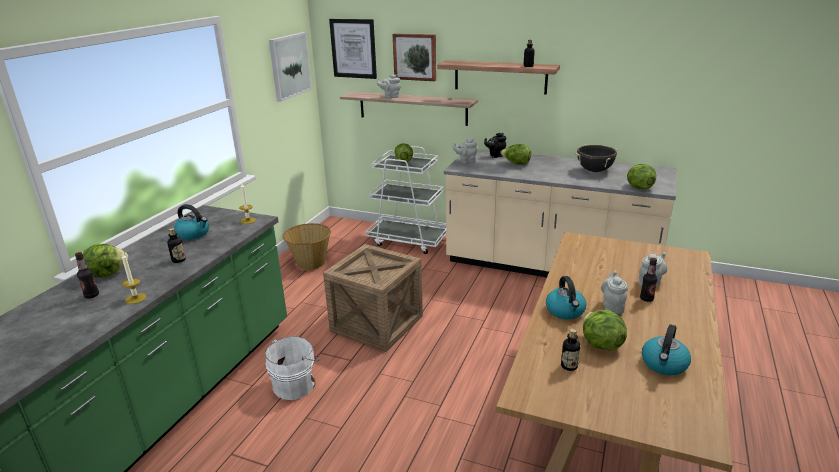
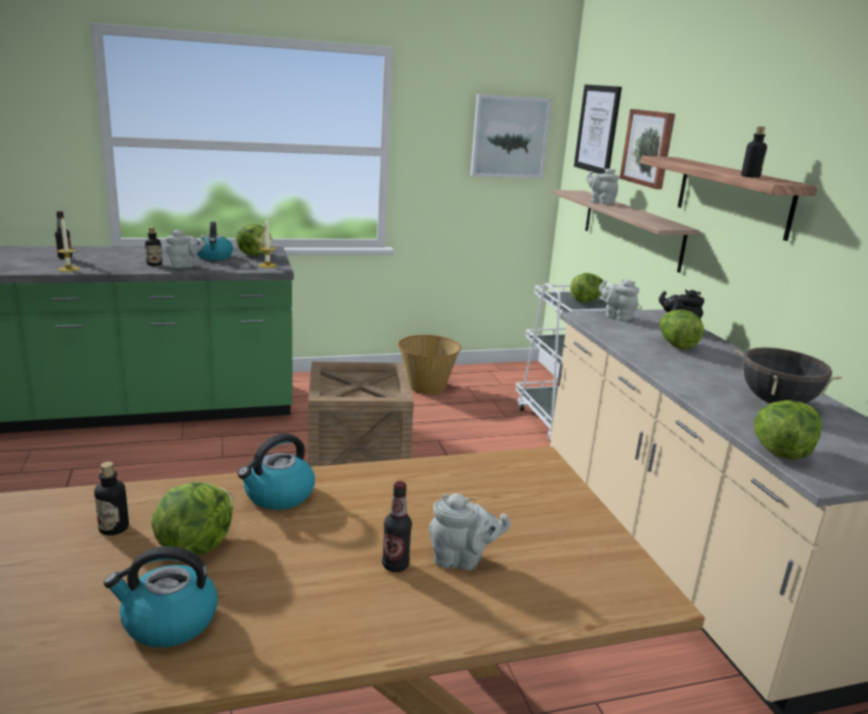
camera: 50 degrees right, 5 degrees down
(107, 273) = (108, 252): lettuce -> lettuce (255, 254)
(296, 384) = (201, 460): white bucket -> none
(612, 306) = (333, 535): grey teapot -> grey teapot (185, 266)

